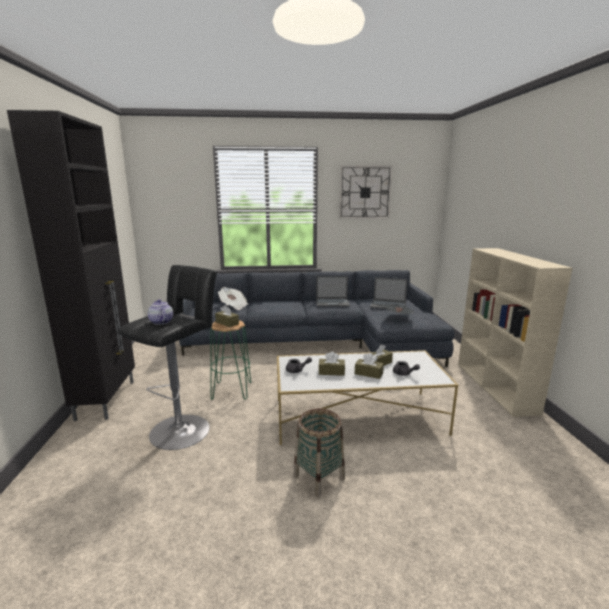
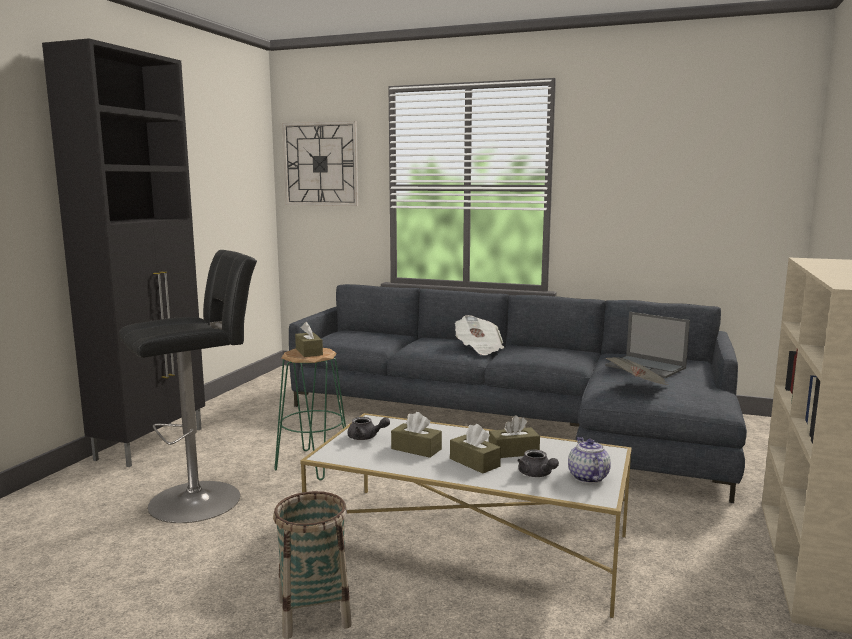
camera: 25 degrees right, 5 degrees down
(161, 322) = (170, 326): teapot -> teapot (587, 477)
(233, 306) = (381, 339): newspaper -> newspaper (479, 348)
(332, 302) = (545, 351): laptop -> none
(365, 192) = (642, 156): wall clock -> wall clock (321, 164)

